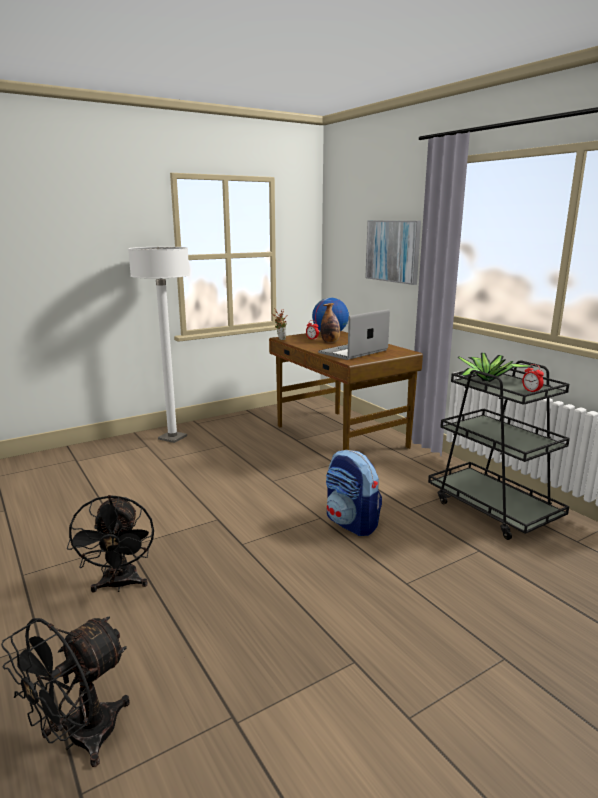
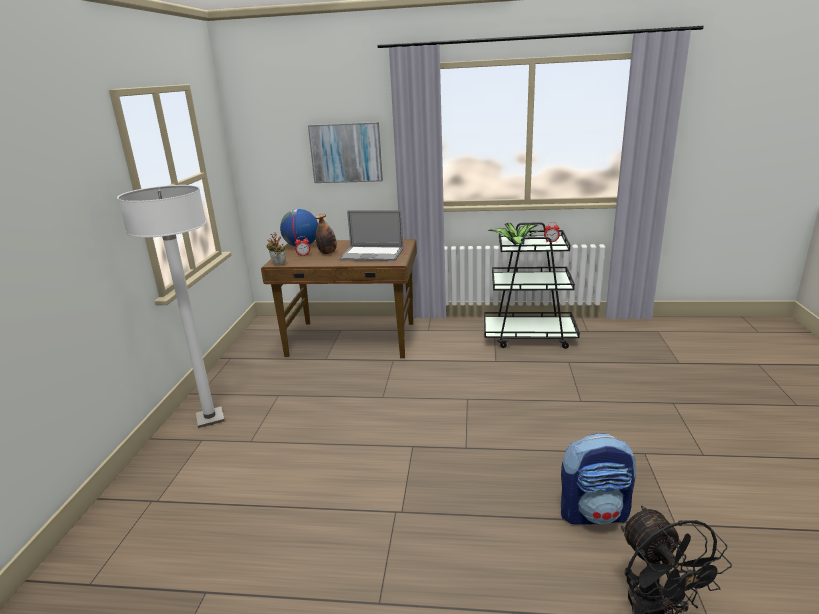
camera: 50 degrees left, 5 degrees up
(120, 585) = (463, 535): black fan -> none
(352, 523) = (489, 389): backpack -> backpack (594, 513)
(353, 352) = (372, 254): laptop -> laptop turned 75 degrees counterclockwise

